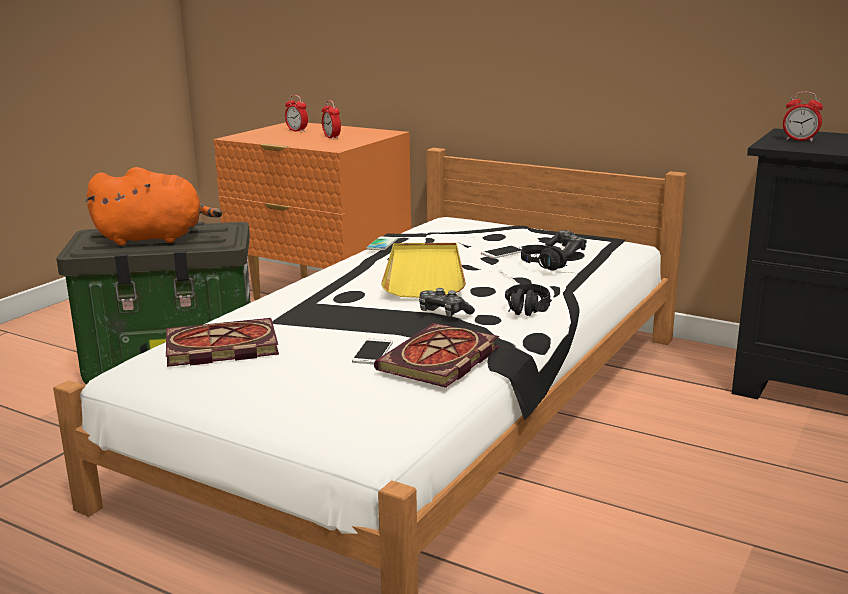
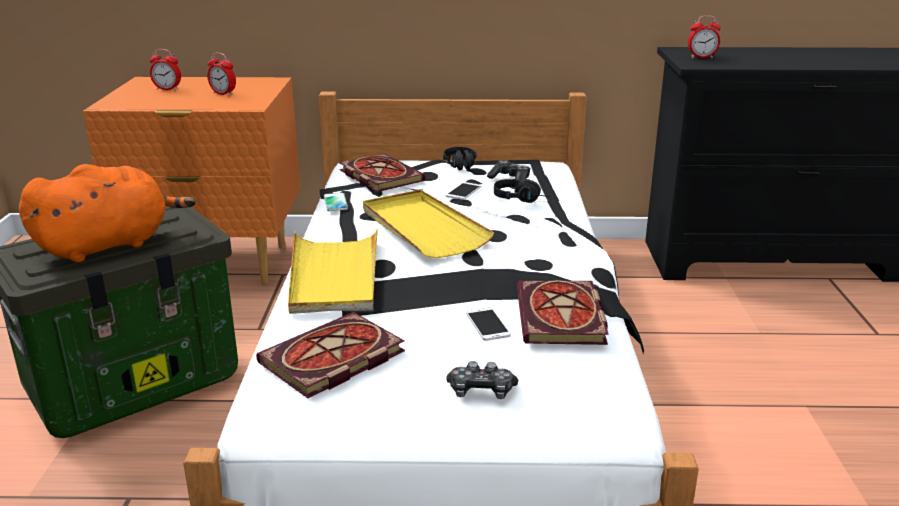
camera: 30 degrees left, 5 degrees up
(304, 294) = (334, 276): none -> yellow tray
(443, 313) = (497, 266): game controller -> game controller (481, 391)
(447, 230) = (378, 176): none -> book
(525, 311) = (563, 249): black headphones -> black headphones (461, 167)

